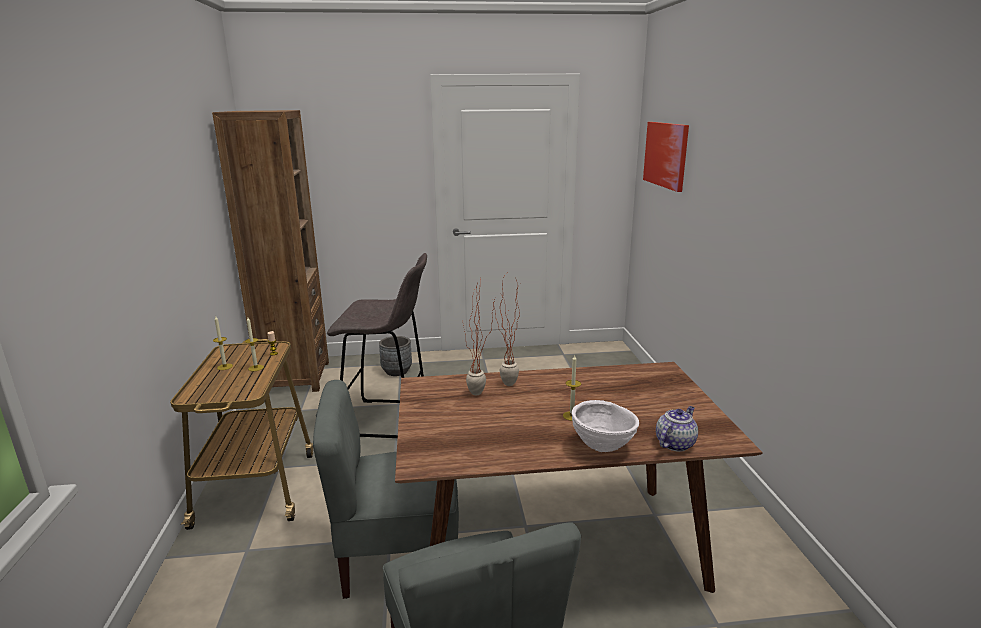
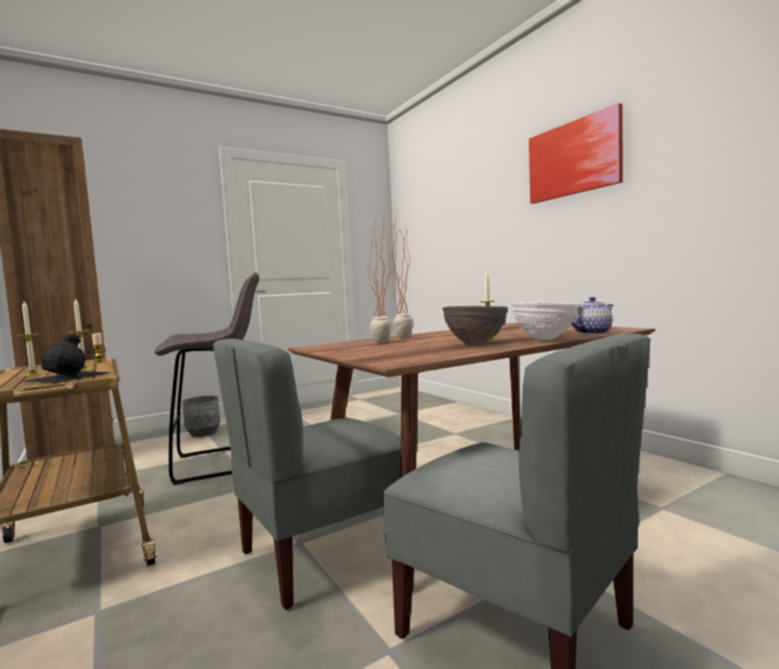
camera: 25 degrees left, 15 degrees down
(236, 387) = (70, 376): none -> black bottle
(532, 436) = (475, 344): none -> brown bowl
(666, 154) = (427, 212): picture -> picture (573, 158)
(675, 443) = (592, 333): teapot -> teapot turned 45 degrees clockwise

